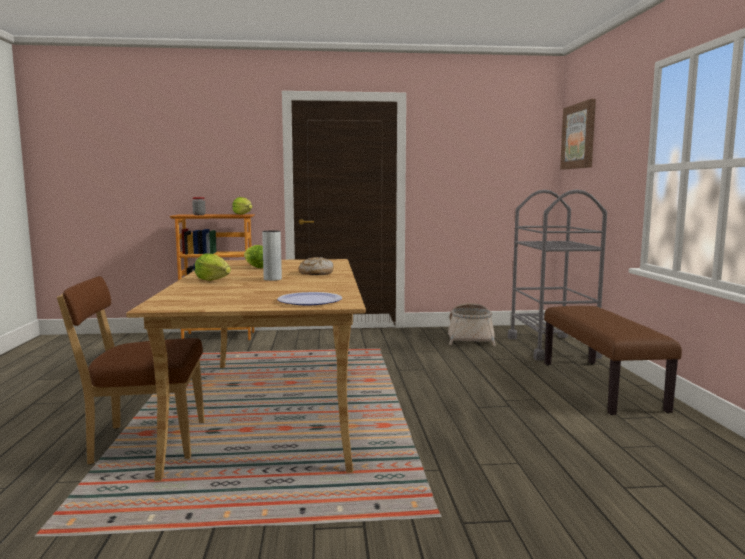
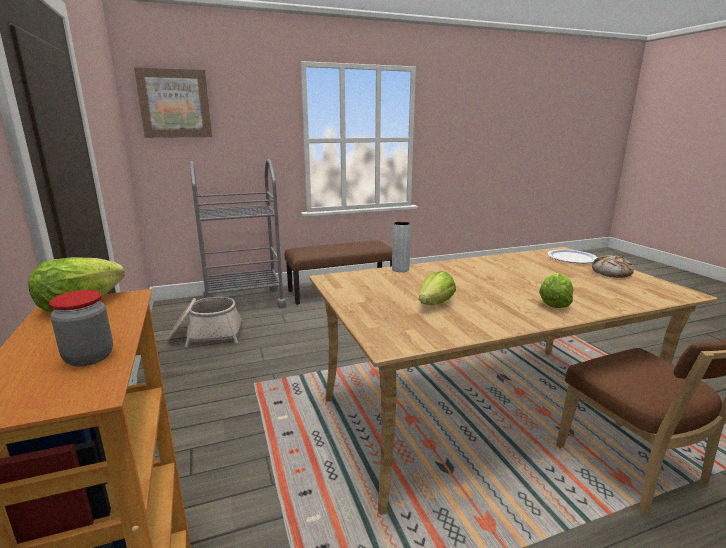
camera: 105 degrees left, 10 degrees up
(272, 279) = (506, 281): grey vase -> grey vase (400, 269)
(315, 273) = (448, 272): bread -> bread (611, 273)

